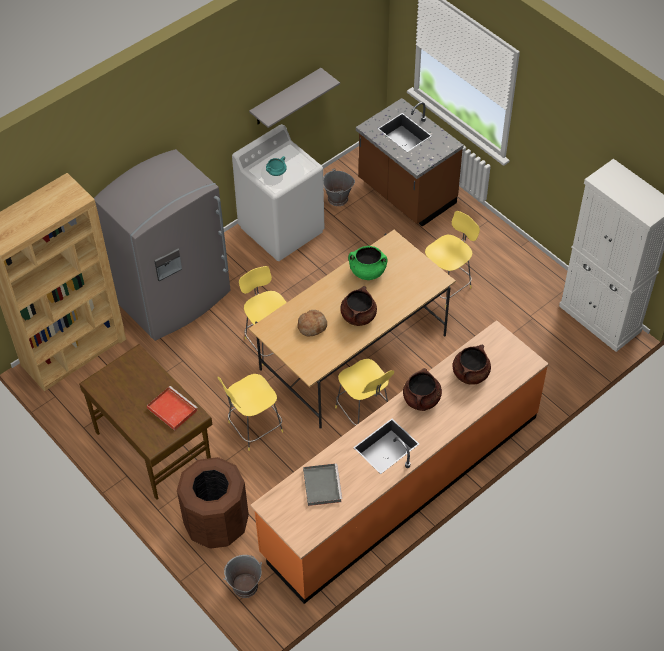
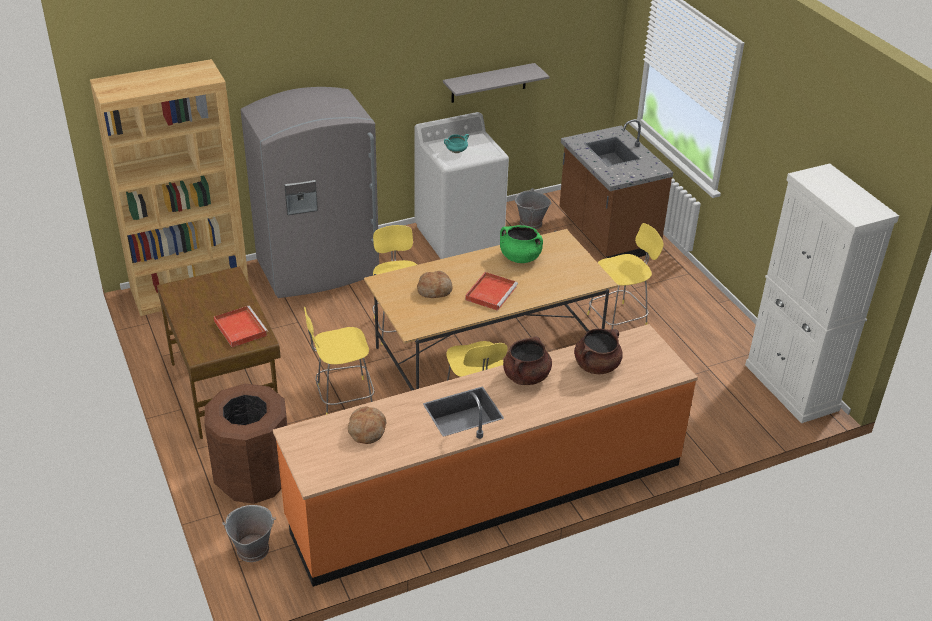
camera: 15 degrees right, 15 degrees down
(321, 485) = (366, 430): grey tray -> bread
(358, 316) = (491, 292): brown cooking pot -> red tray

